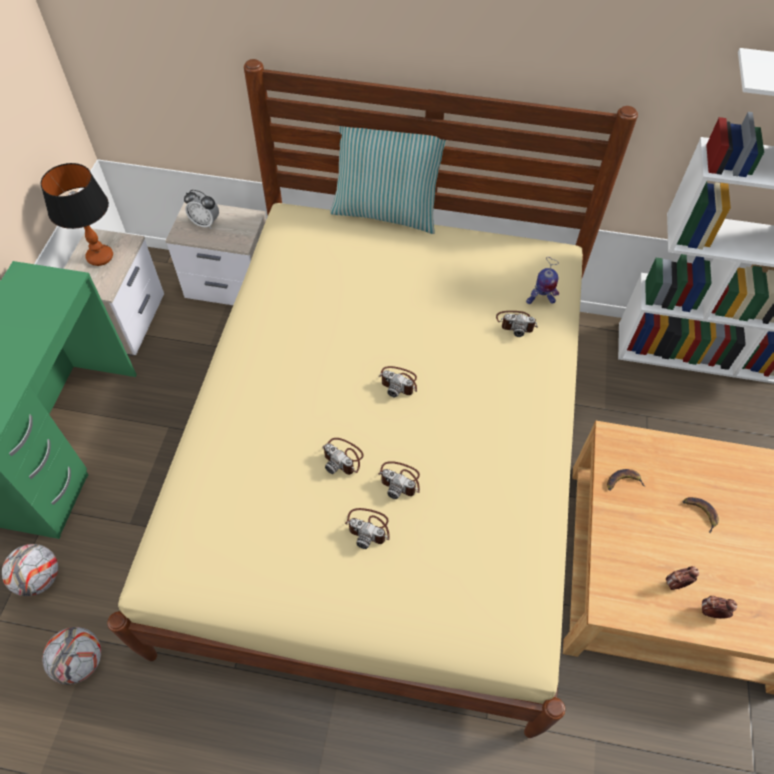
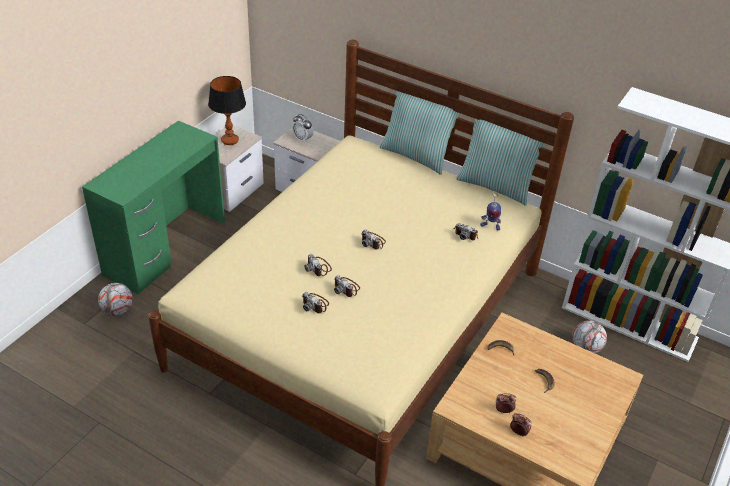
camera: 20 degrees right, 15 degrees down
(81, 661) = (122, 359): football -> football (586, 348)
(512, 229) = (495, 186): none -> pillow

